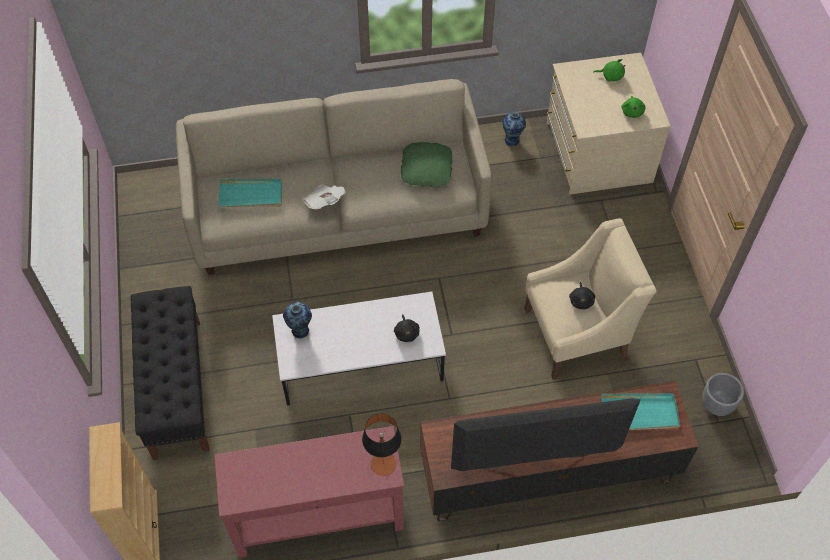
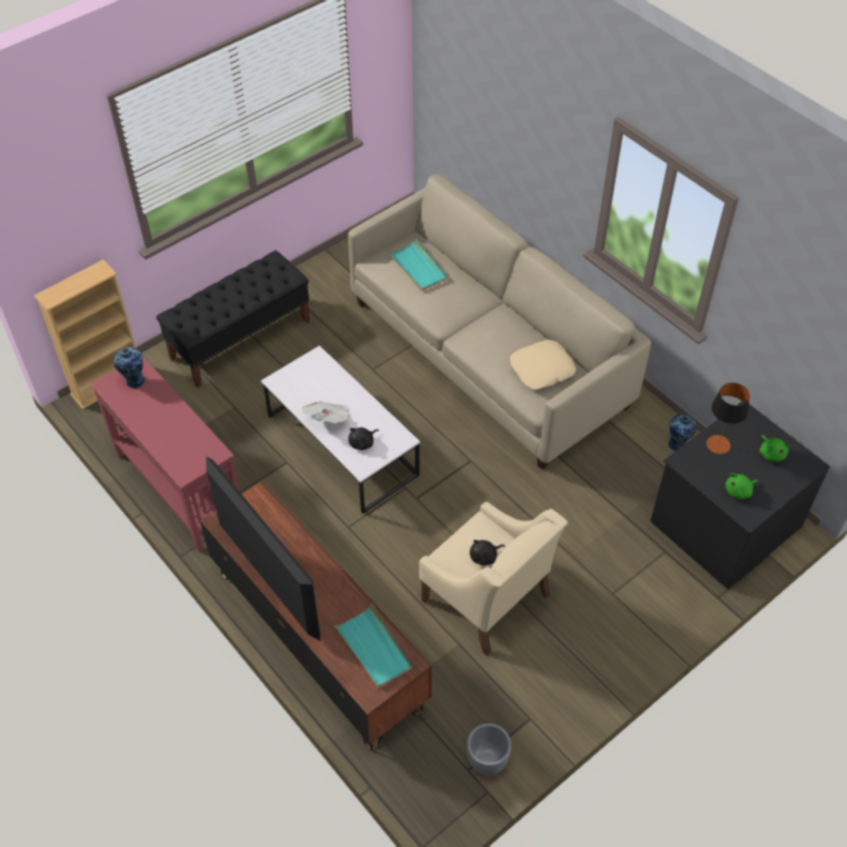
camera: 60 degrees right, 5 degrees down
(300, 331) = (315, 370): vase -> vase (134, 381)
(324, 202) = (448, 317): newspaper -> newspaper (328, 419)
(383, 464) = (192, 464): table lamp -> table lamp (718, 444)
(427, 169) = (542, 369): green pillow -> beige pillow
(596, 152) = (724, 522): beige dresser -> black dresser

